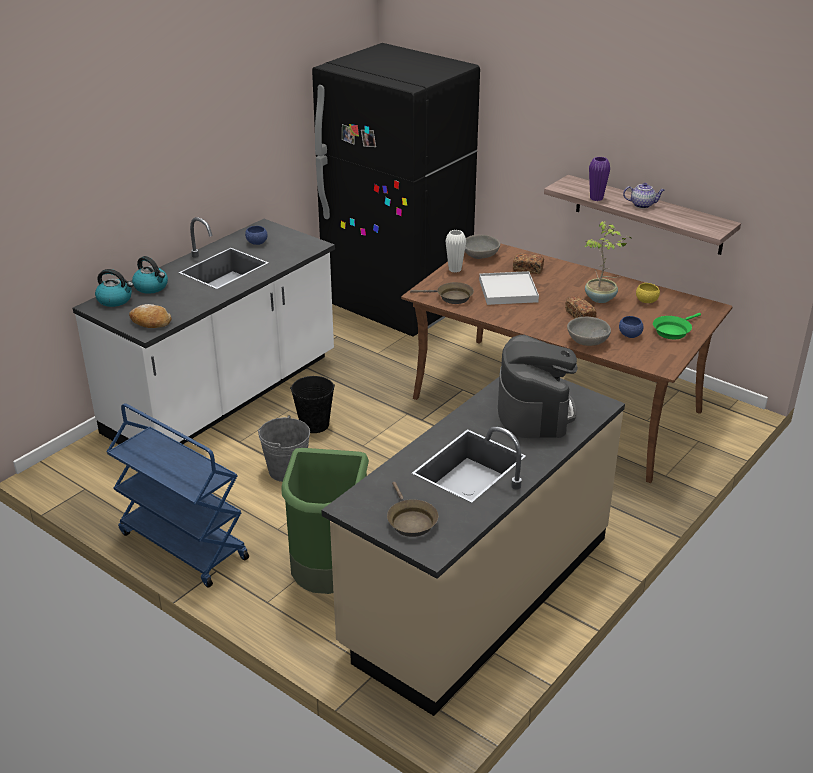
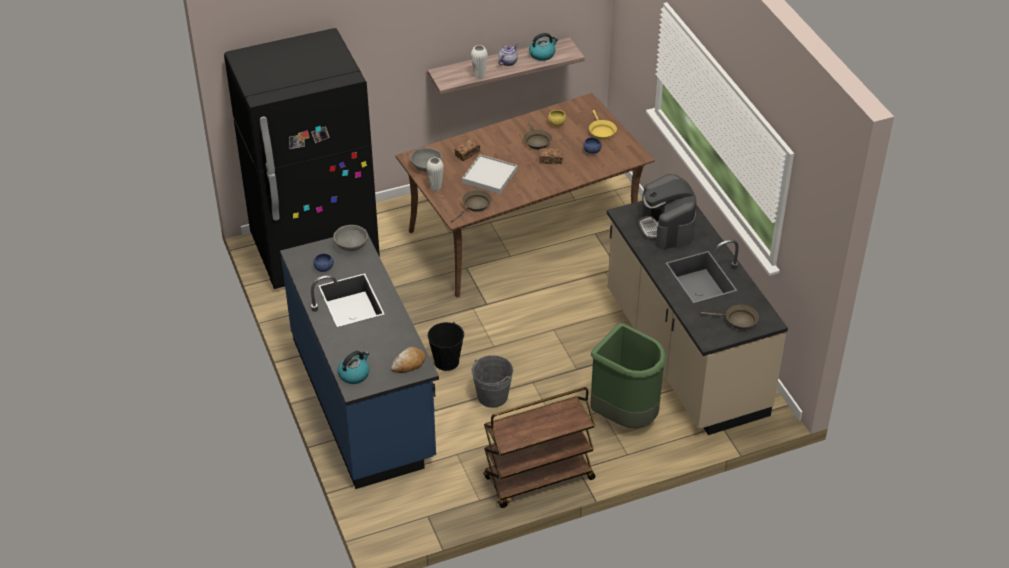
camera: 60 degrees left, 10 degrees up
(151, 287) = (350, 348): kettle -> kettle (542, 54)
(182, 545) = (538, 479): blue cart -> brown cart
(224, 396) = (364, 399): white counter -> blue counter
(534, 411) = (666, 227): coffee machine -> coffee machine turned 135 degrees counterclockwise
(588, 341) = (585, 172): grey bowl -> grey bowl (352, 245)
(596, 198) = (479, 76): purple vase -> white vase
(601, 299) = (536, 141): potted plant -> brown frying pan
(673, 330) = (601, 131): green frying pan -> yellow frying pan

